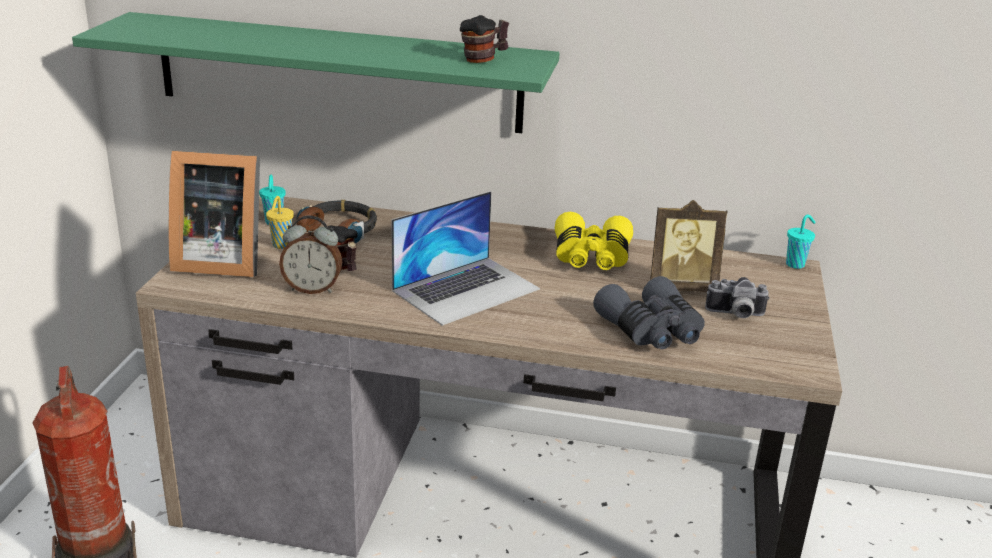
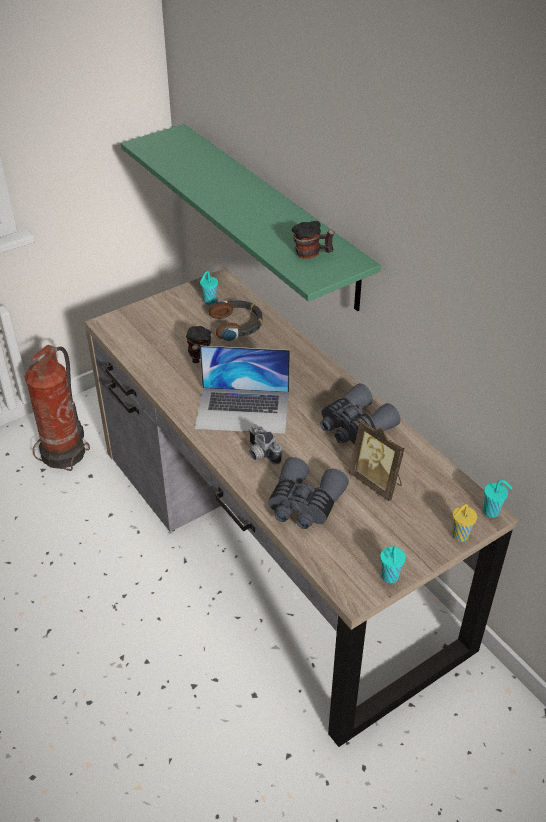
camera: 45 degrees right, 15 degrees up
(219, 261) = (147, 318): picture frame -> none
(281, 245) = (190, 322): yellow cup -> yellow cup (459, 536)
(312, 289) = (165, 364): alarm clock -> none
(591, 257) = (354, 426): yellow binoculars -> grey binoculars
(735, 315) = (377, 525): camera -> camera (260, 454)
(811, 344) = (390, 577): none -> turquoise cup

